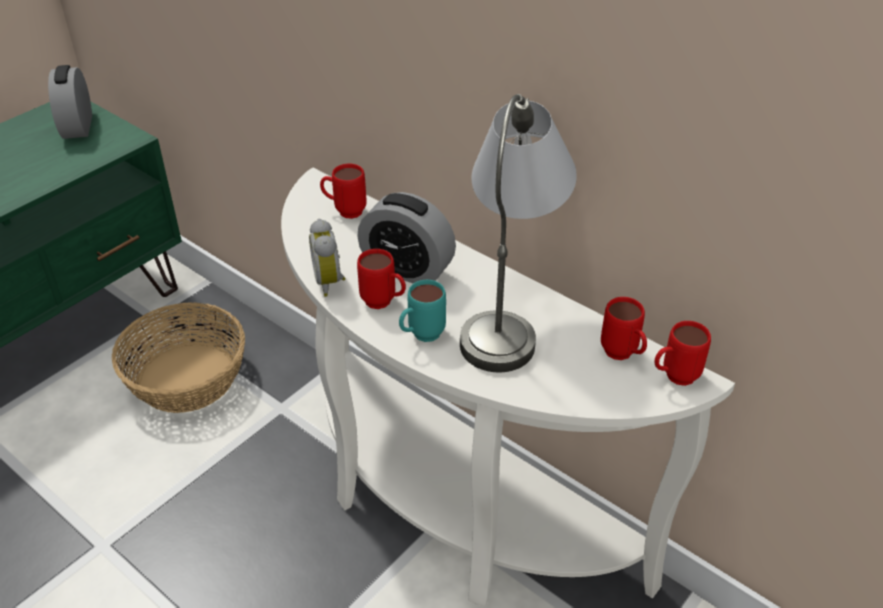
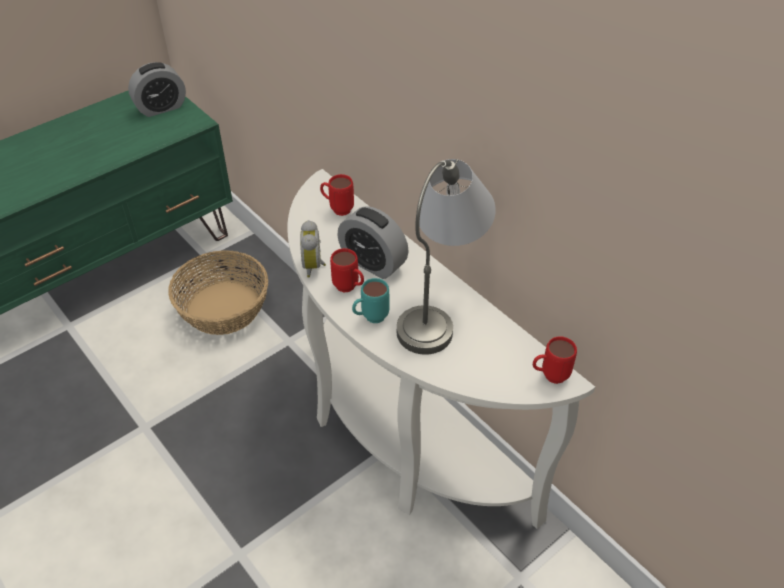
camera: 10 degrees right, 5 degrees up
(78, 126) = (161, 108): alarm clock -> alarm clock turned 120 degrees counterclockwise
(623, 356) = (516, 354): red mug -> none

